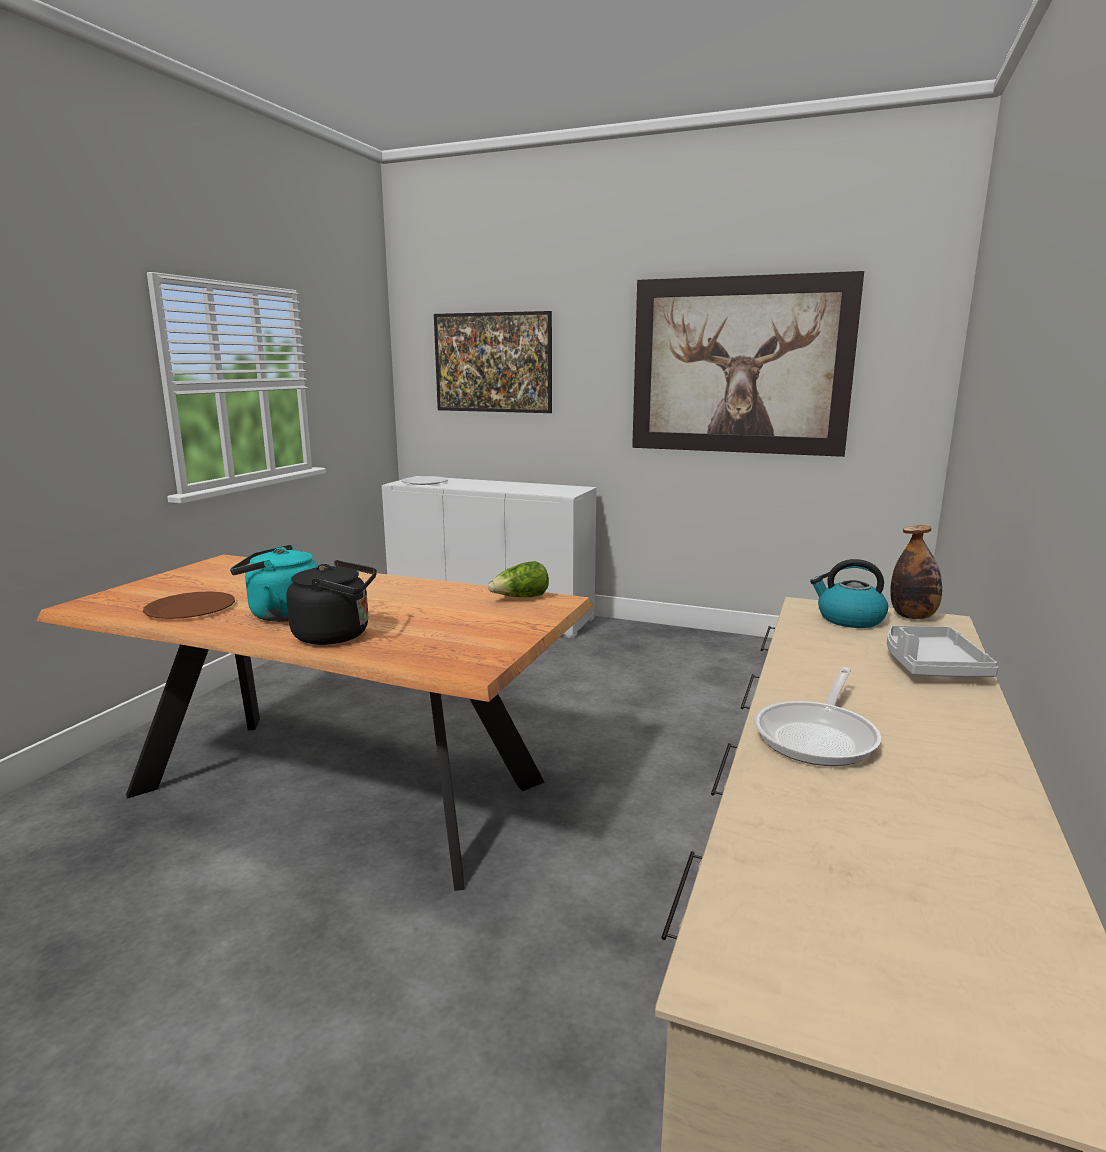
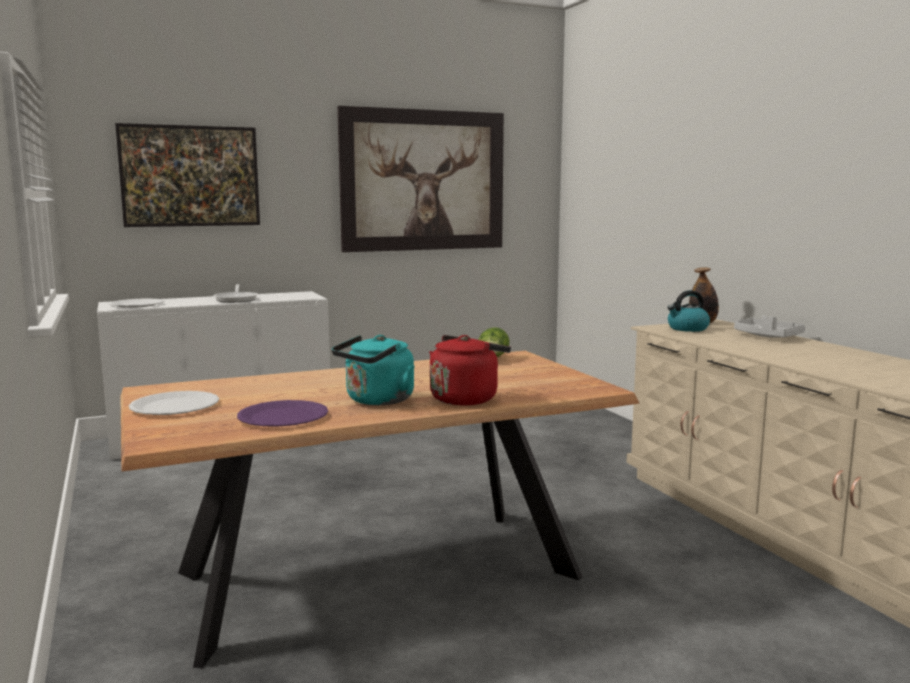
camera: 45 degrees left, 5 degrees down
(185, 578) = (175, 406): none -> white plate
(190, 608) = (283, 417): brown plate -> purple plate
(337, 635) = (466, 398): black kettle -> red kettle
(819, 736) = (817, 363): frying pan -> frying pan (236, 299)

